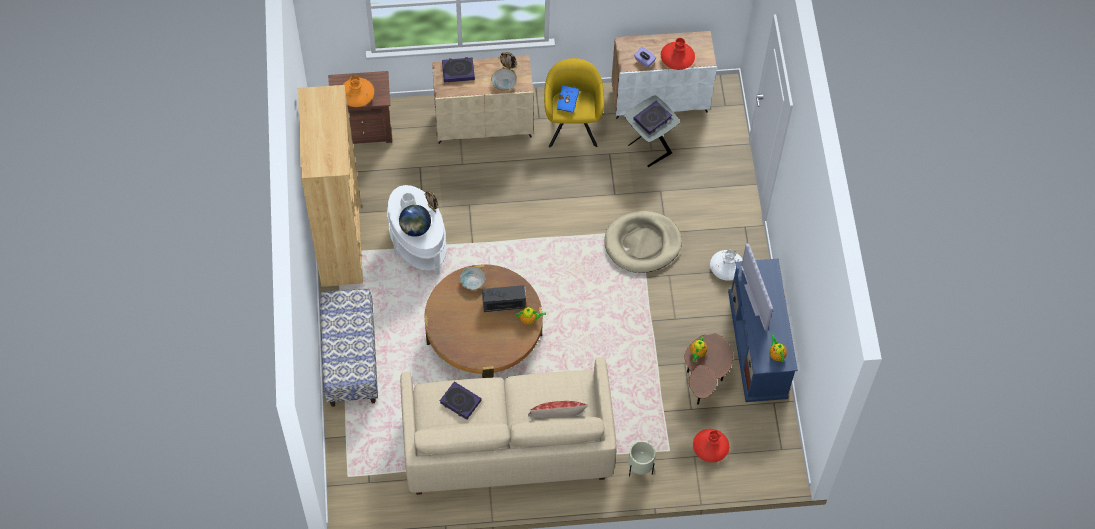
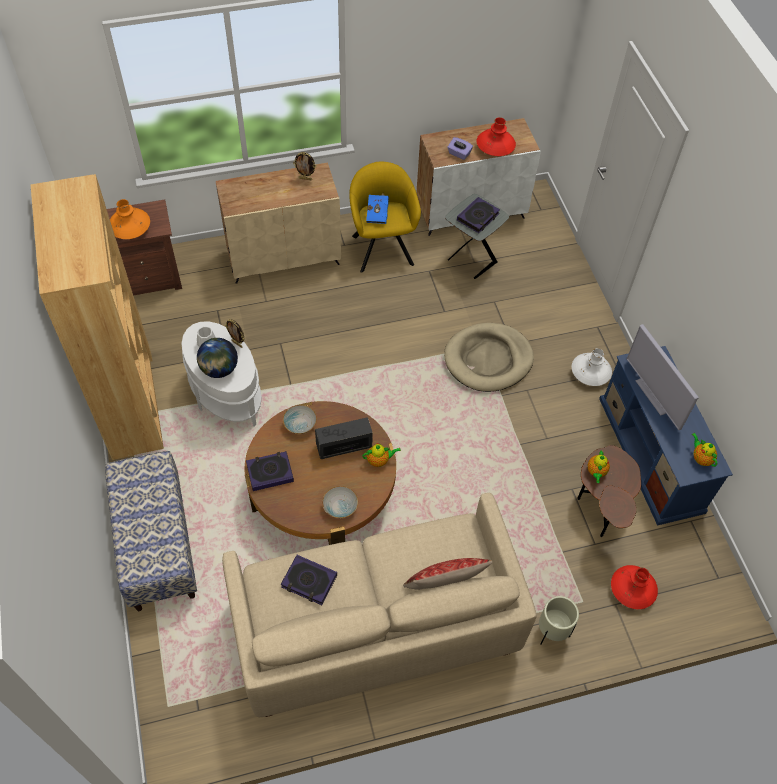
camera: 10 degrees left, 5 degrees down
(458, 71) = (247, 186): book -> book (270, 472)
(503, 83) = (303, 193): bowl -> bowl (340, 507)

